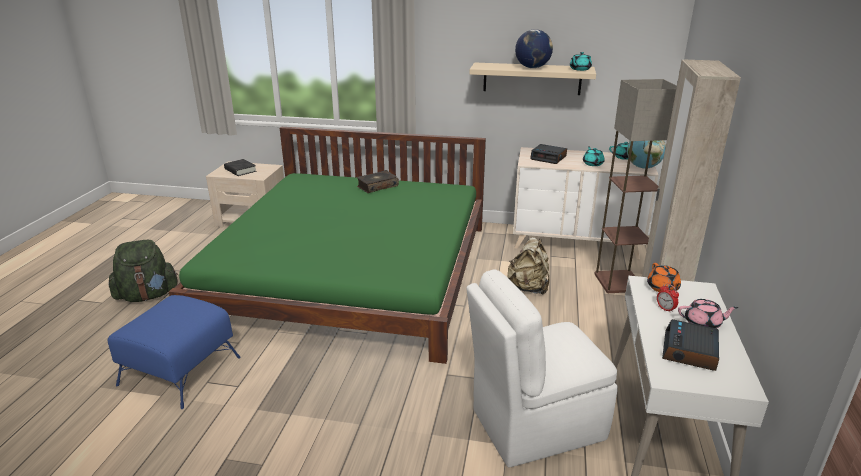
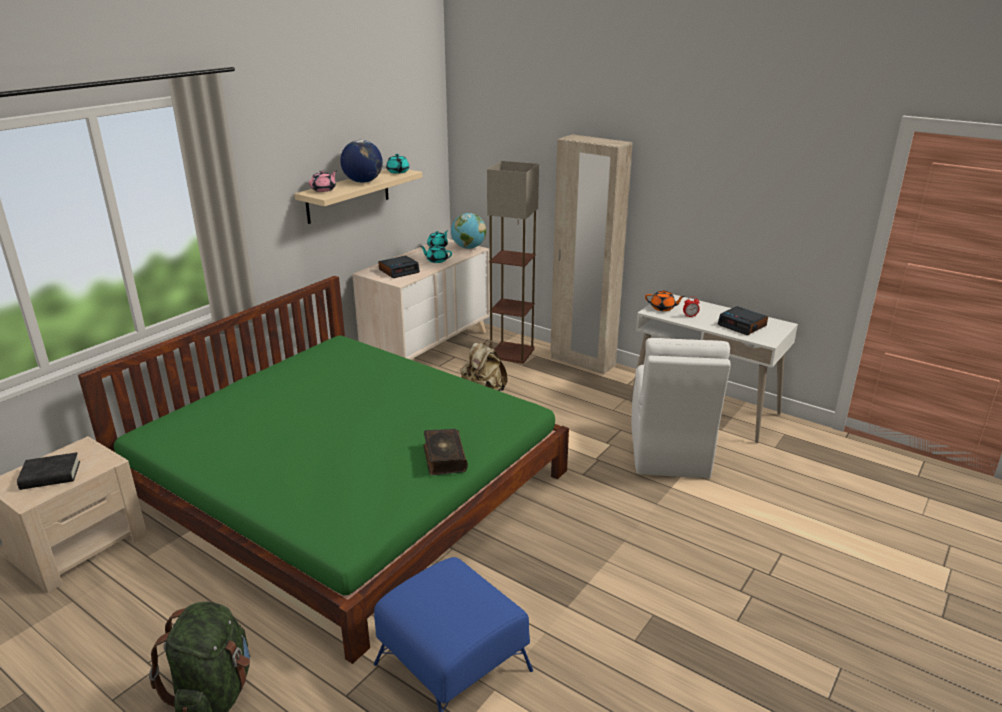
camera: 65 degrees left, 0 degrees up
(377, 186) = (267, 385): book -> book (444, 458)
(703, 324) = (713, 312): pink teapot -> pink teapot (324, 190)

